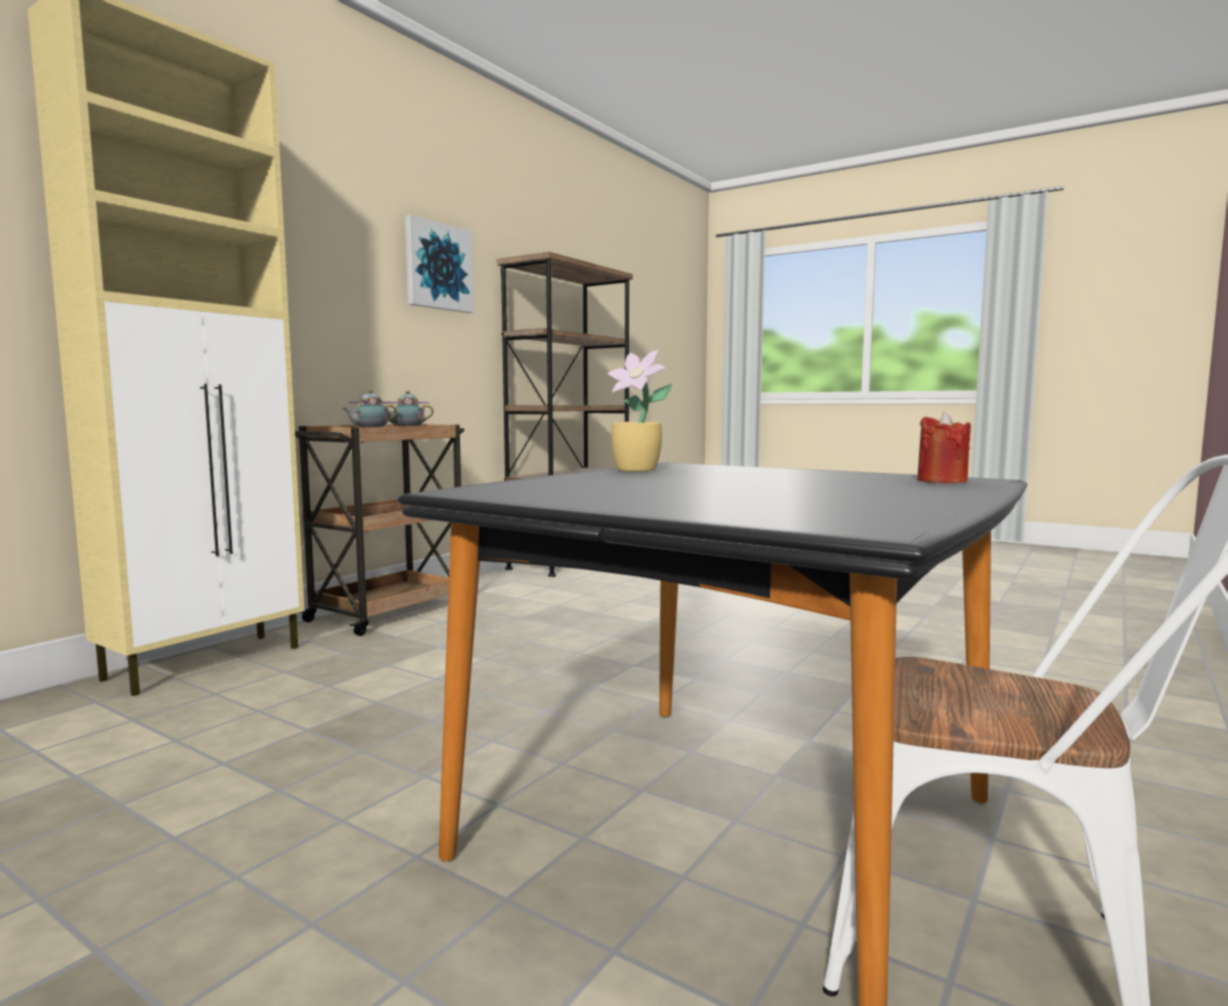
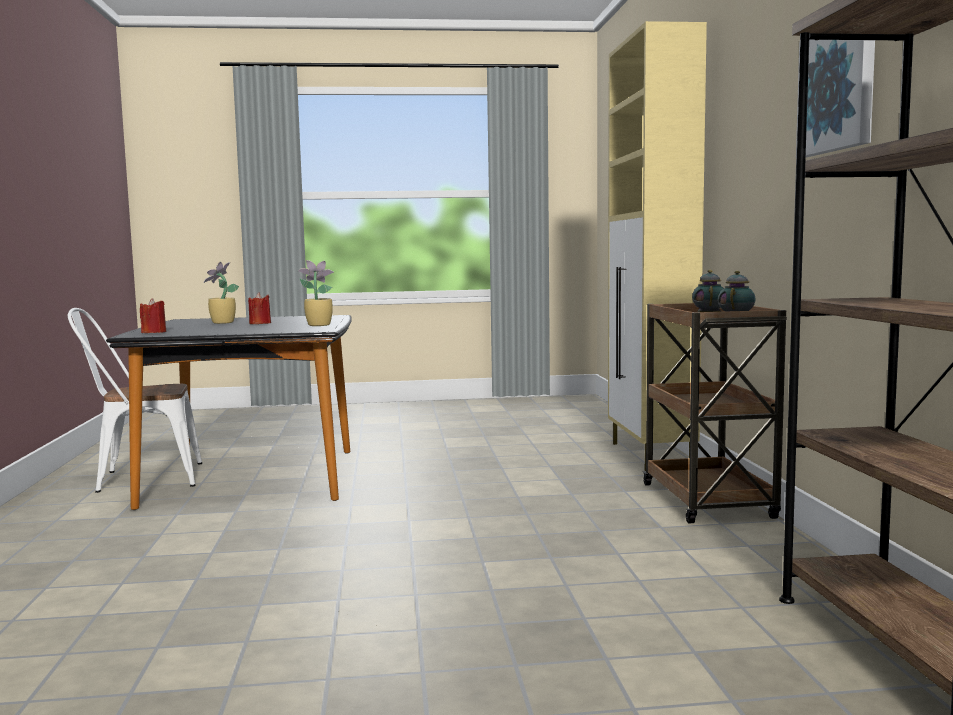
camera: 140 degrees right, 0 degrees up
(707, 483) = (260, 323): none -> red candle
(777, 494) = (222, 323): none -> potted plant

